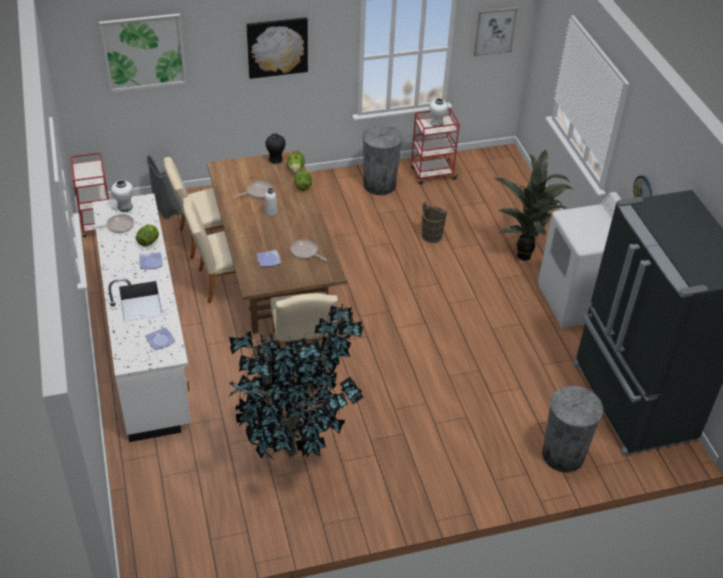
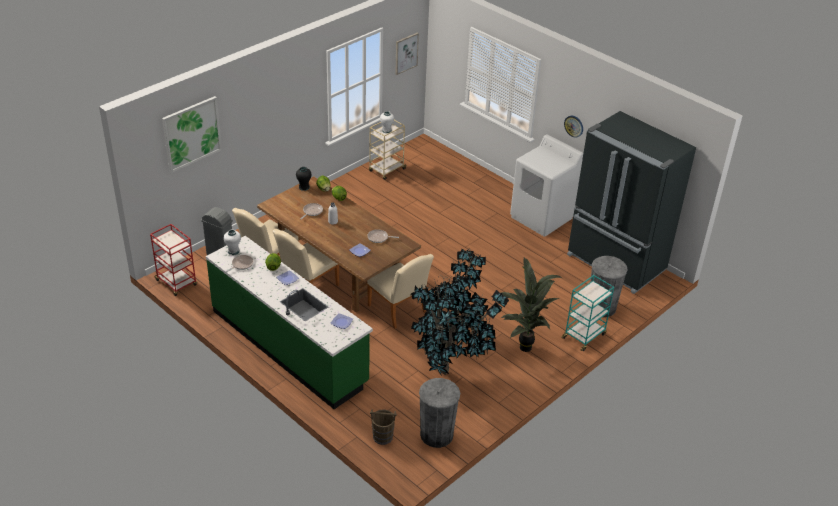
camera: 30 degrees left, 5 degrees down
(147, 344) = (289, 346): white counter -> green counter
(277, 47) = (277, 104): picture -> none
(379, 185) = (357, 189): grey trash can -> grey trash can (436, 434)
(432, 174) = (386, 170): red cart -> beige cart
(432, 236) = (420, 210): brown bucket -> brown bucket (383, 437)
(507, 484) = (584, 335): none -> turquoise cart
(524, 254) = (486, 200): potted plant -> potted plant (524, 345)

